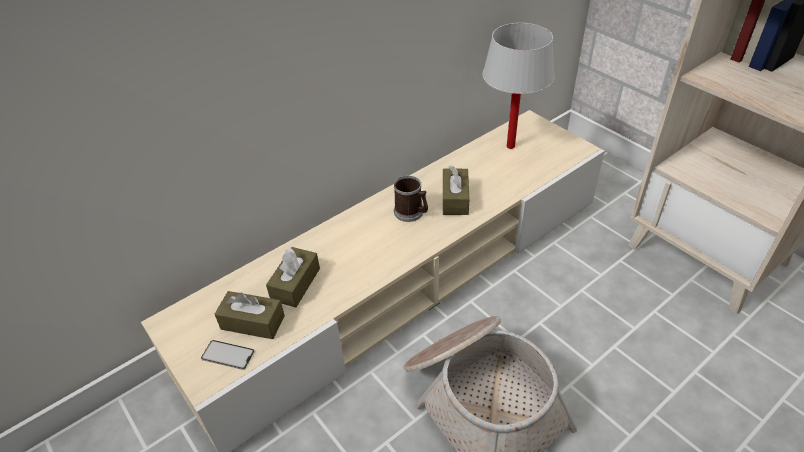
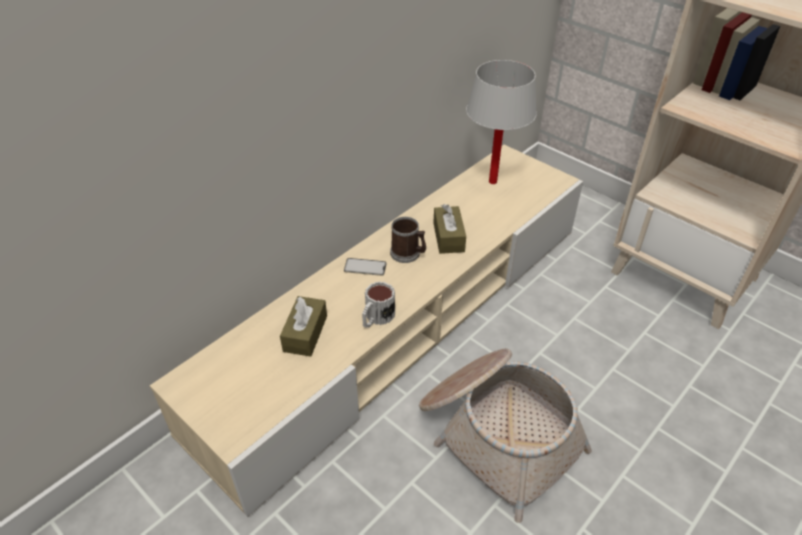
camera: 10 degrees left, 0 degrees up
(228, 355) = (251, 410): phone -> phone (365, 267)
(252, 322) = (269, 375): brown tissue box -> none
(367, 274) = (376, 318): none -> mug

